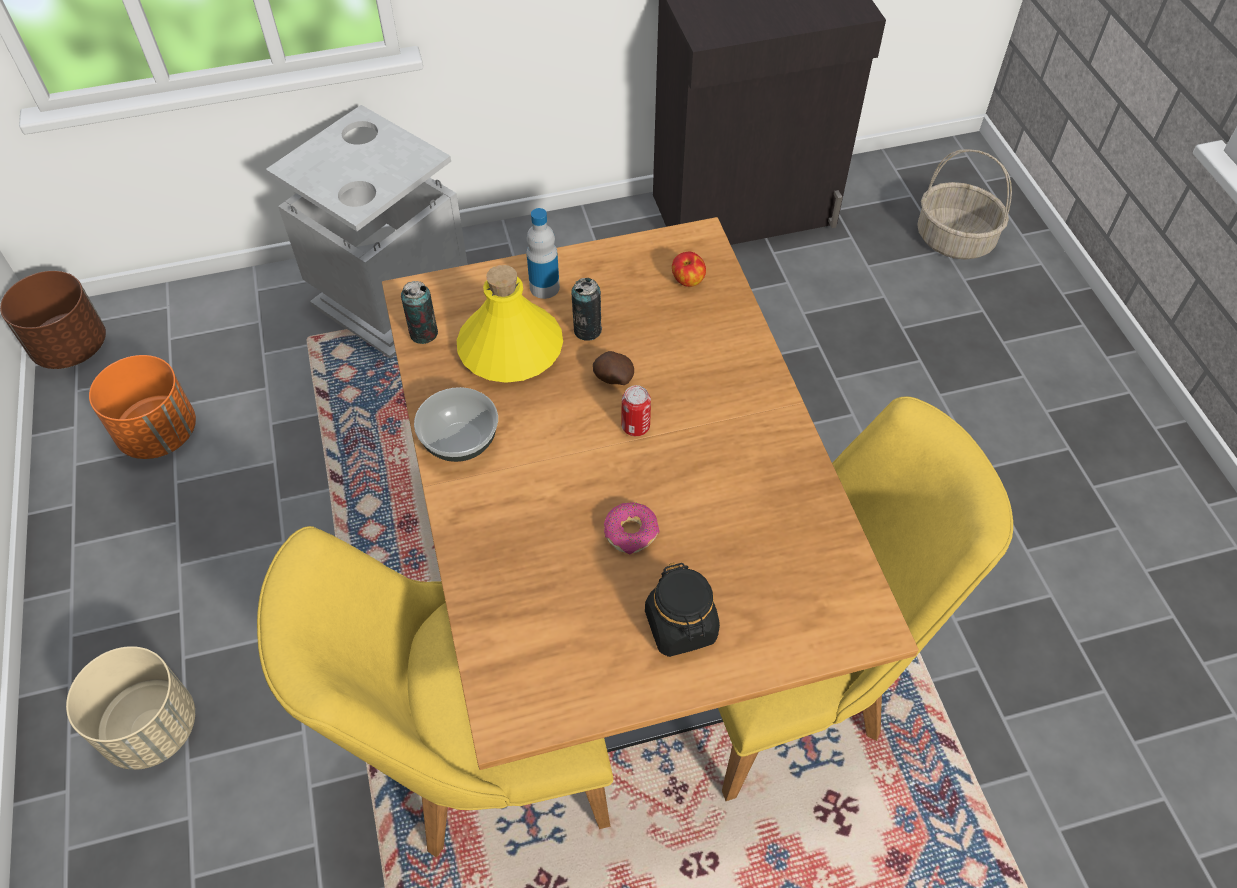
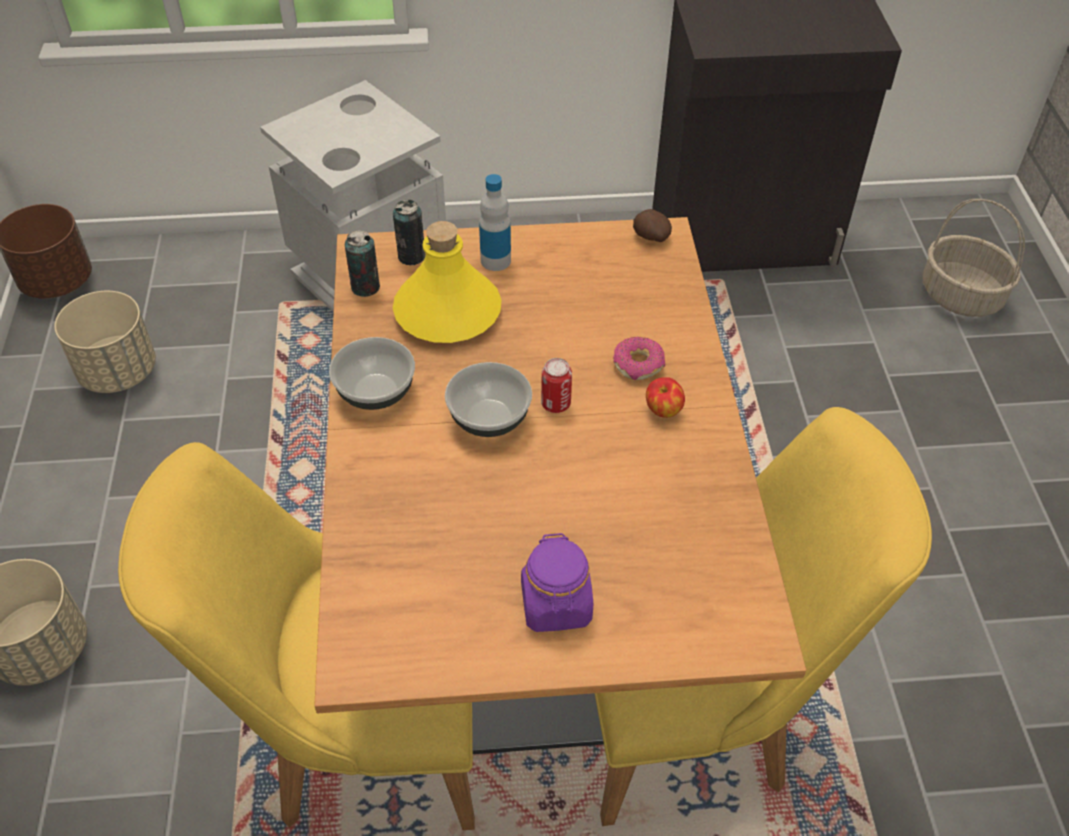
camera: 10 degrees right, 5 degrees down
(159, 433) = (119, 371): orange planter -> beige planter
(576, 450) = (489, 417): none -> bowl
(587, 330) = (529, 306): can -> can (411, 256)
(613, 378) = (544, 354): potato -> potato (650, 237)
(631, 532) = (526, 505): donut -> donut (638, 364)
(681, 626) = (556, 605): black jar -> purple jar
(687, 281) = (642, 273): apple -> apple (663, 410)

